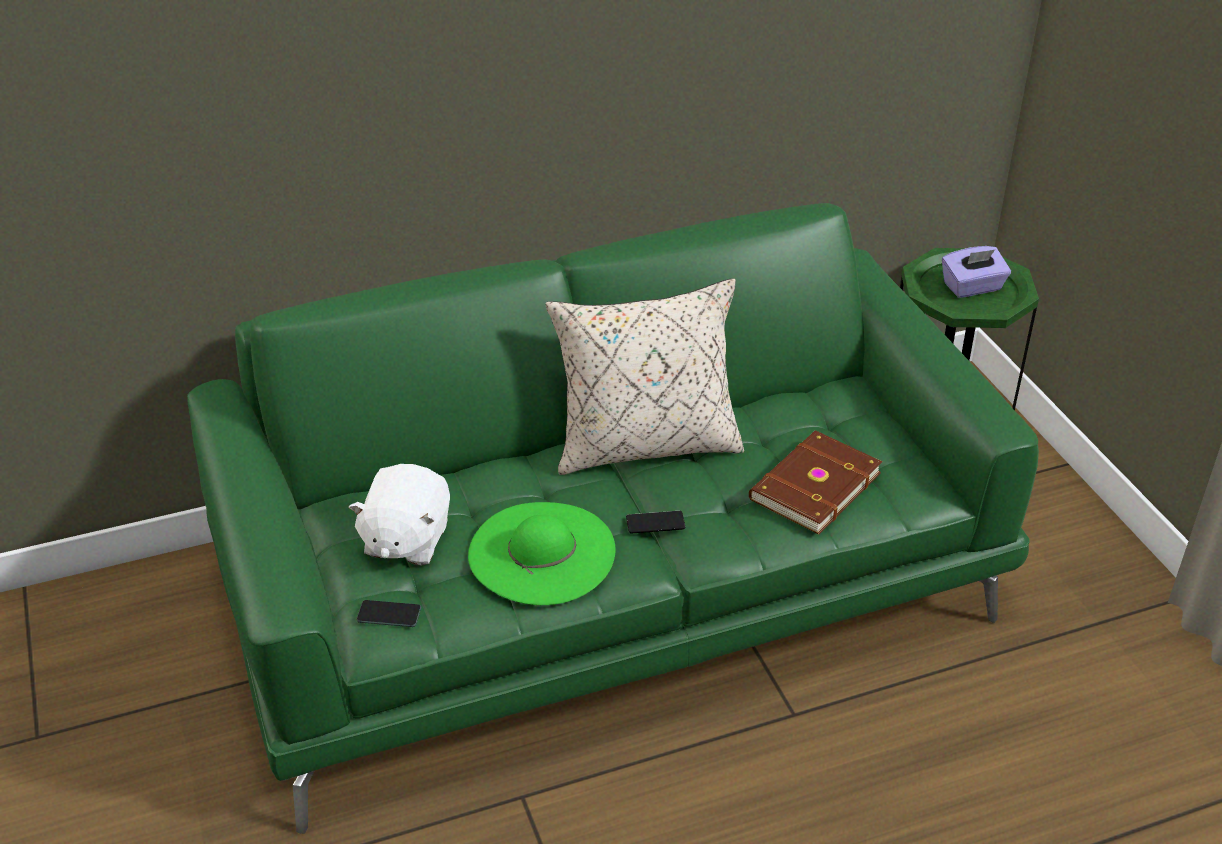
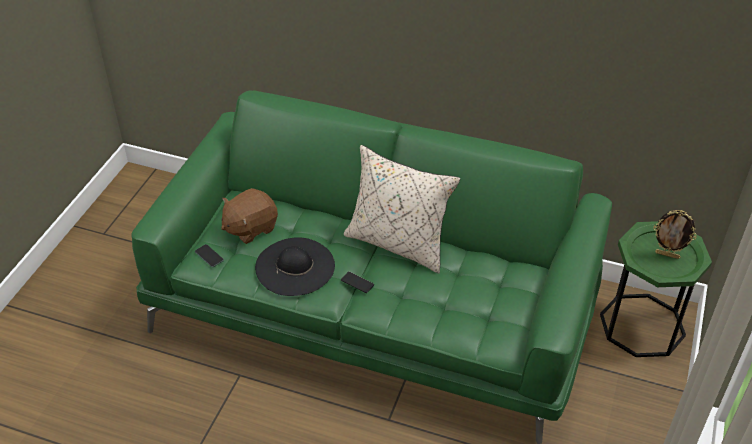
camera: 40 degrees right, 5 degrees up
(406, 540) = (250, 228): white plush toy -> brown plush toy
(542, 552) = (295, 266): green hat -> black hat
(812, 485) = (450, 309): brown book -> none
(972, 287) = (667, 255): purple tissue box -> picture frame

